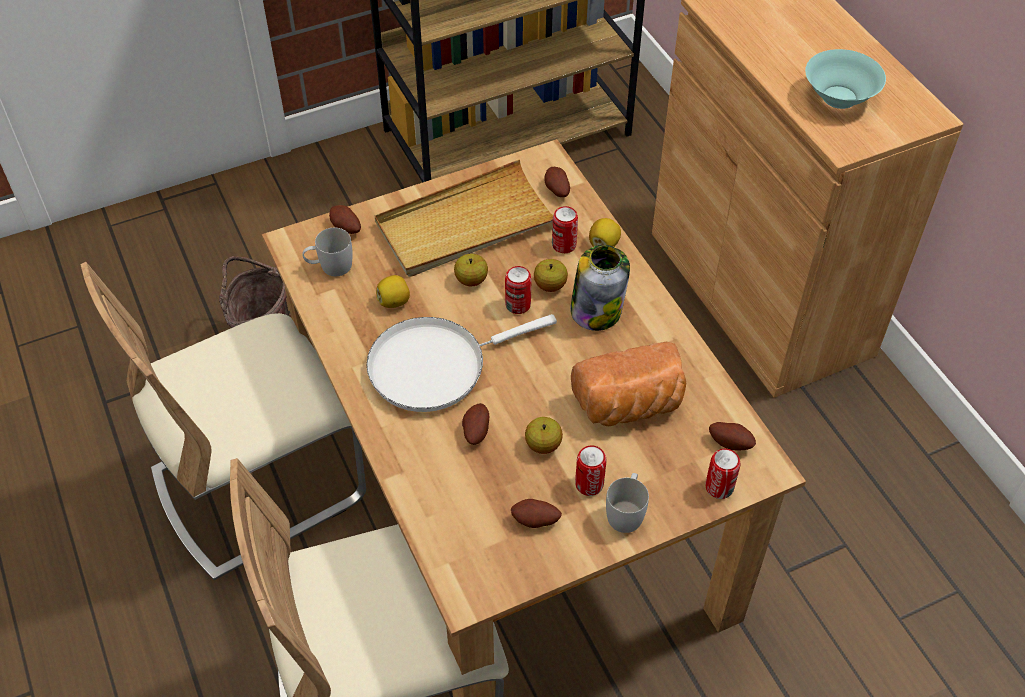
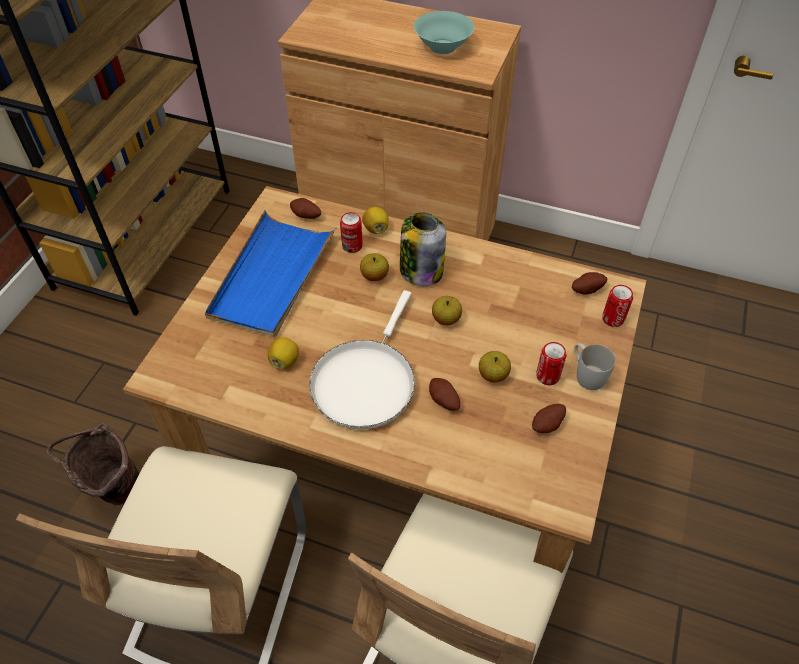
camera: 45 degrees left, 0 degrees up
(330, 266) = (207, 372): white mug -> none
(345, 228) = (186, 338): potato -> none
(465, 224) = (272, 277): beige tray -> blue tray
(471, 280) = (320, 309): apple -> apple (446, 319)
(518, 305) = (369, 302): can -> none
(630, 406) = (510, 311): bread -> none

